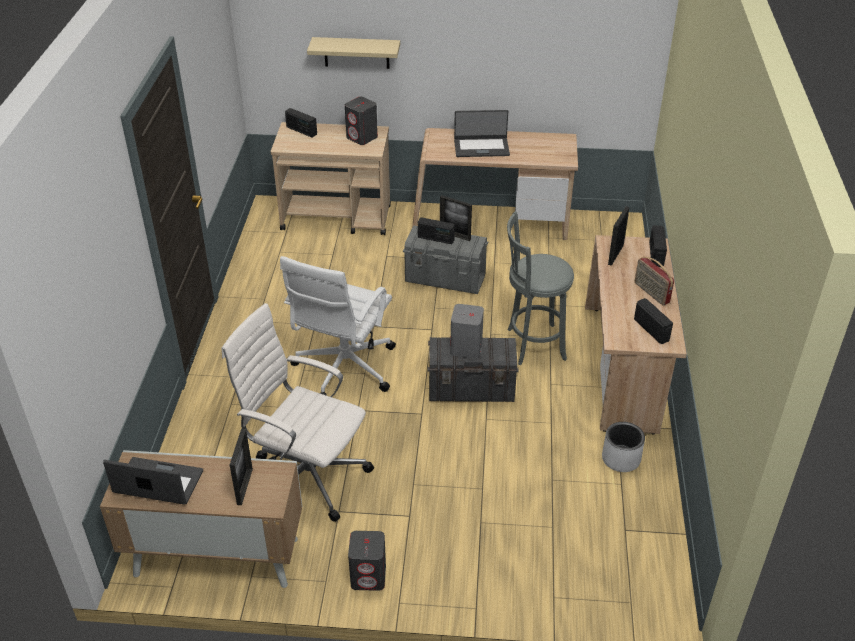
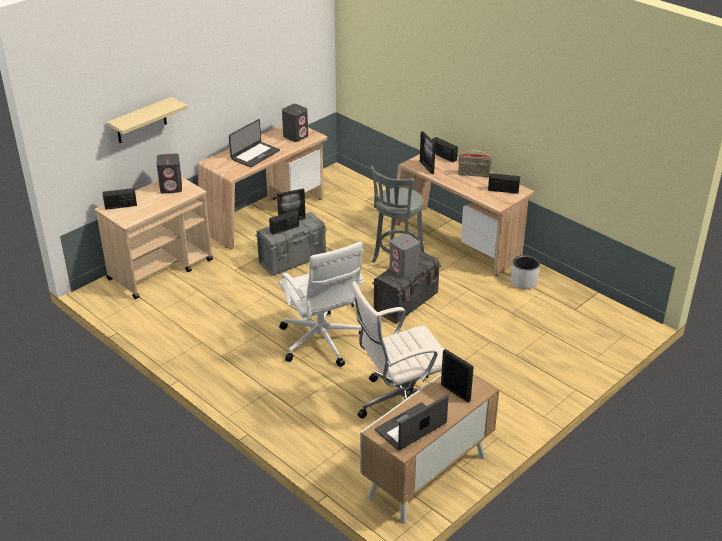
camera: 50 degrees left, 5 degrees down
(369, 576) = (511, 418): grey speaker -> grey speaker (296, 136)

